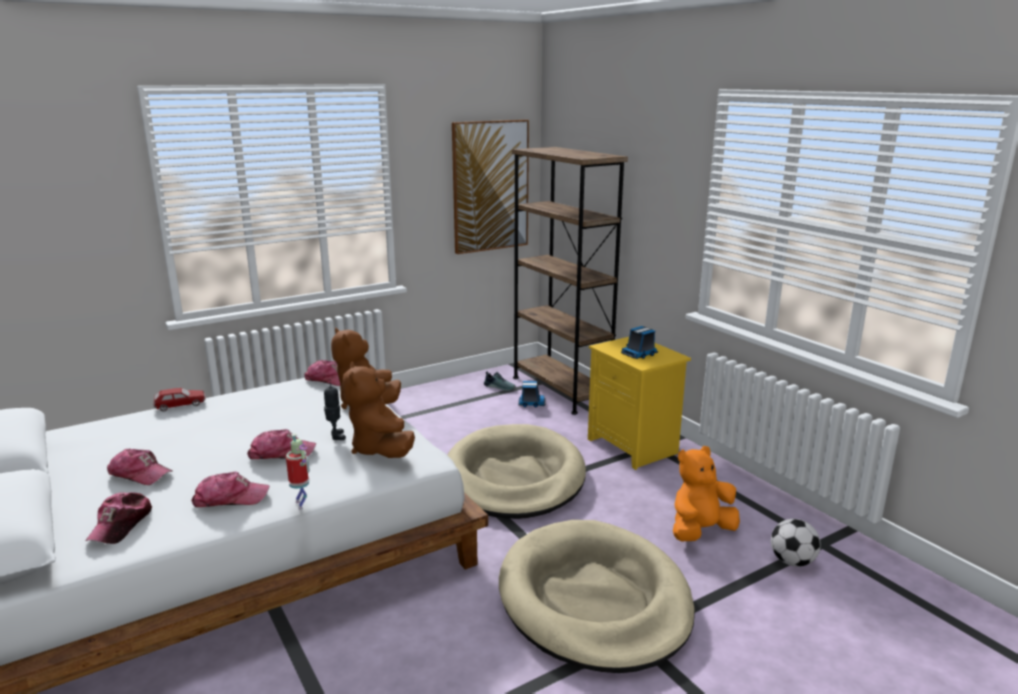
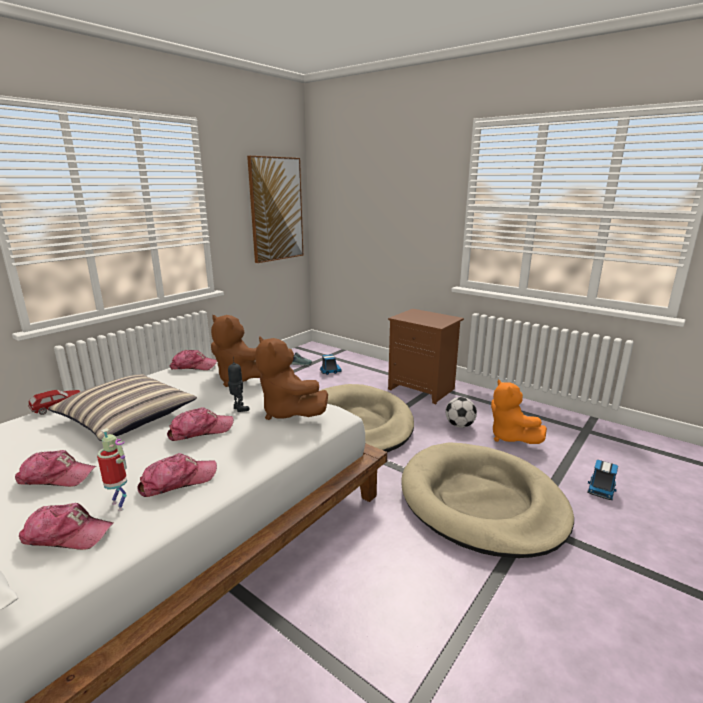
camera: 20 degrees left, 0 degrees up
(121, 525) = (67, 534): cap -> cap turned 75 degrees counterclockwise
(230, 427) = (126, 417): none -> pillow
(302, 504) = (255, 472): toy robot -> toy robot (121, 505)
(560, 390) = (344, 359): brown bookcase -> none
(634, 447) = (423, 389): yellow nightstand -> brown nightstand
(639, 354) = (428, 319): toy truck -> toy truck (601, 489)
(700, 531) = (510, 437): orange plush toy -> orange plush toy turned 60 degrees counterclockwise
(792, 561) = (580, 445): football -> football (459, 425)

